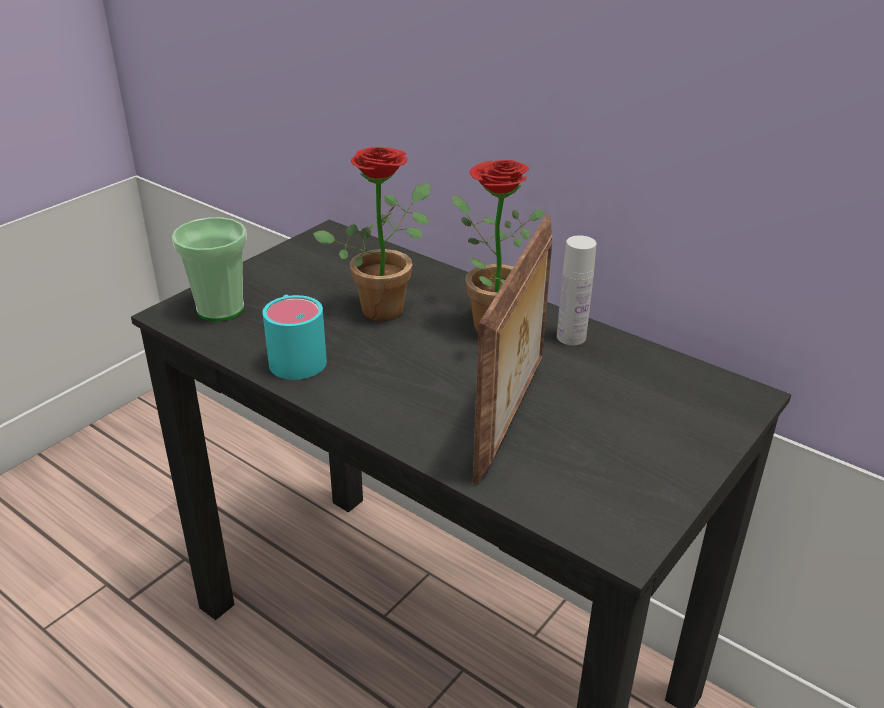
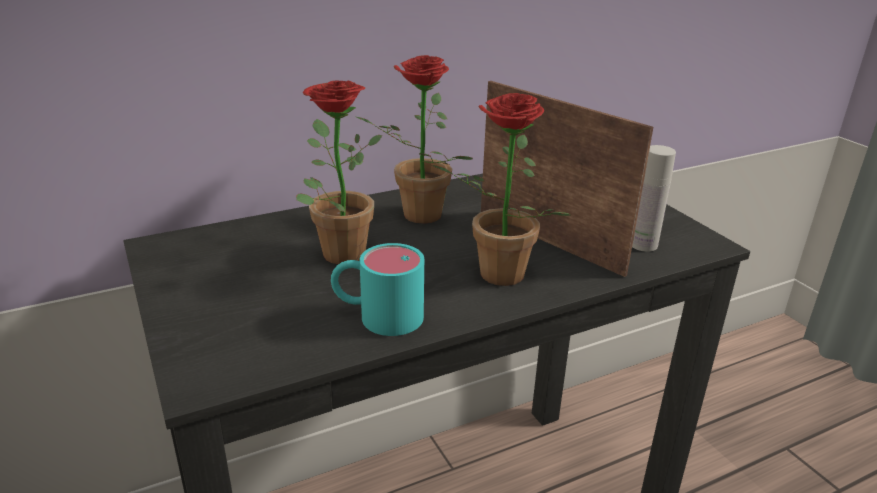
camera: 65 degrees left, 5 degrees down
(220, 309) = (233, 344): cup -> none
(404, 397) = (493, 277): none -> potted plant
(571, 337) = (463, 193): white bottle -> white bottle (643, 244)

